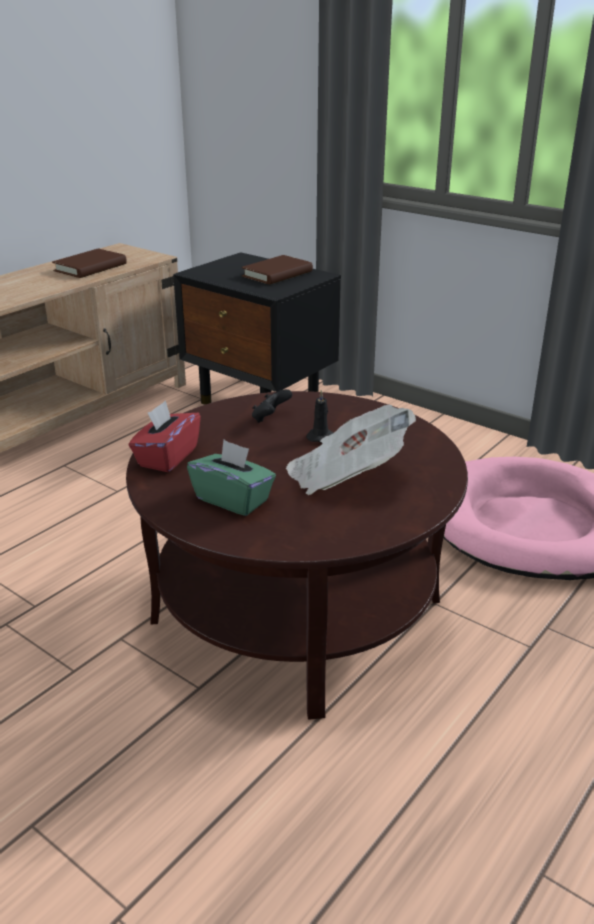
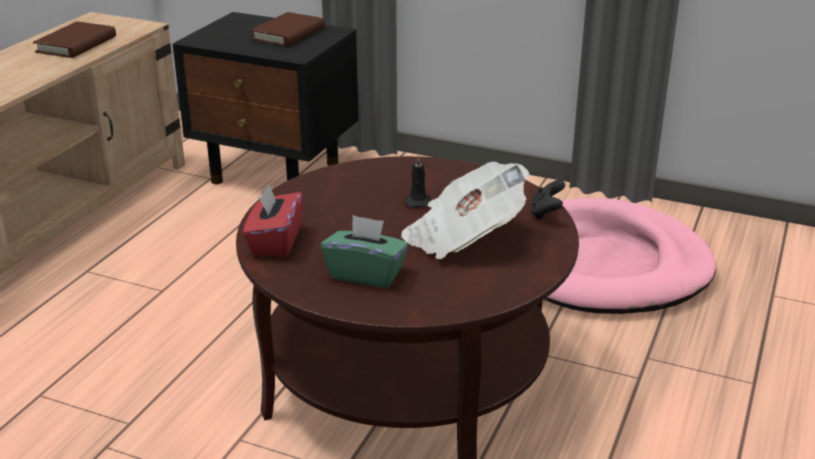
camera: 15 degrees left, 0 degrees up
(270, 419) = (358, 190): black game controller -> black game controller (546, 213)

